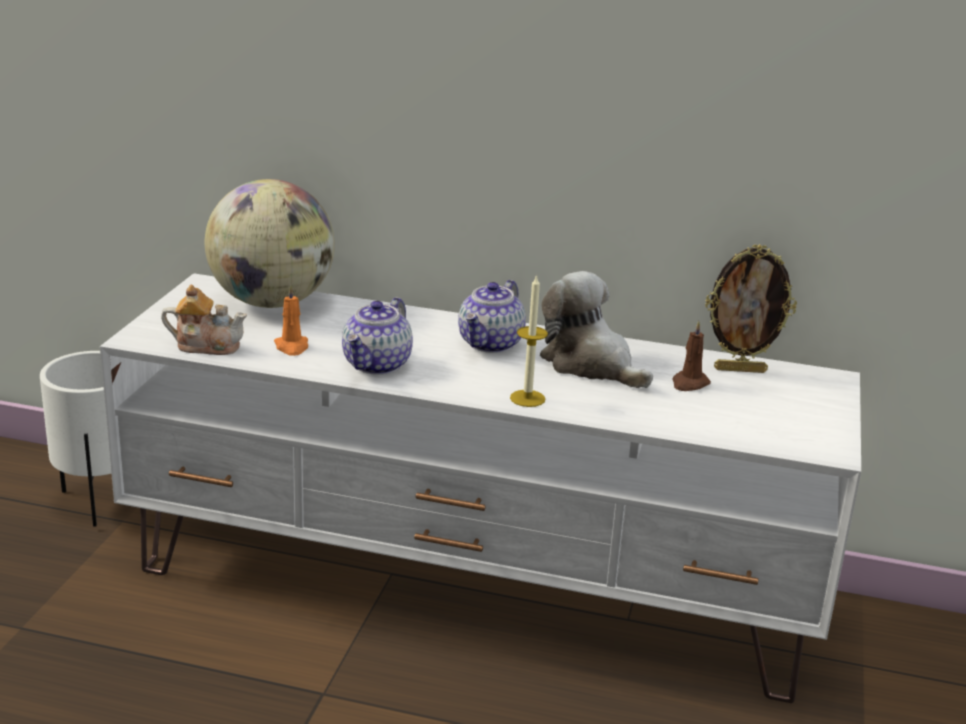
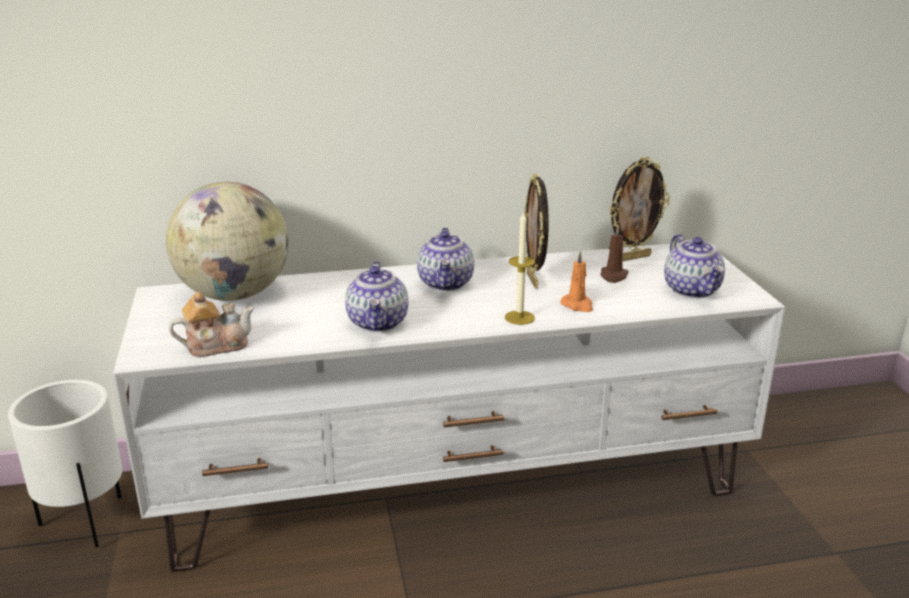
camera: 25 degrees left, 0 degrees up
(292, 347) = (292, 327): orange candle -> orange candle (577, 305)
(590, 365) = (534, 280): plush toy -> picture frame
(766, 423) = (692, 290): none -> teapot

